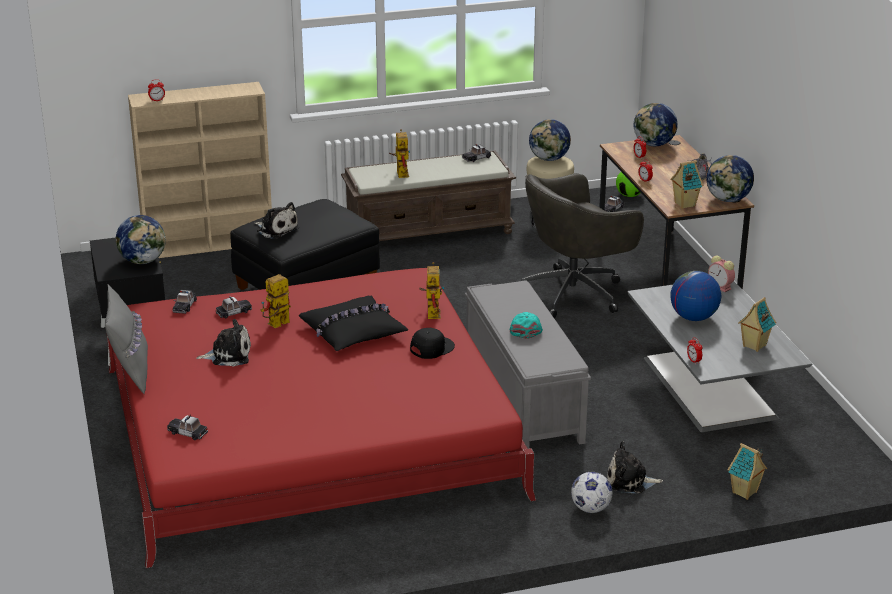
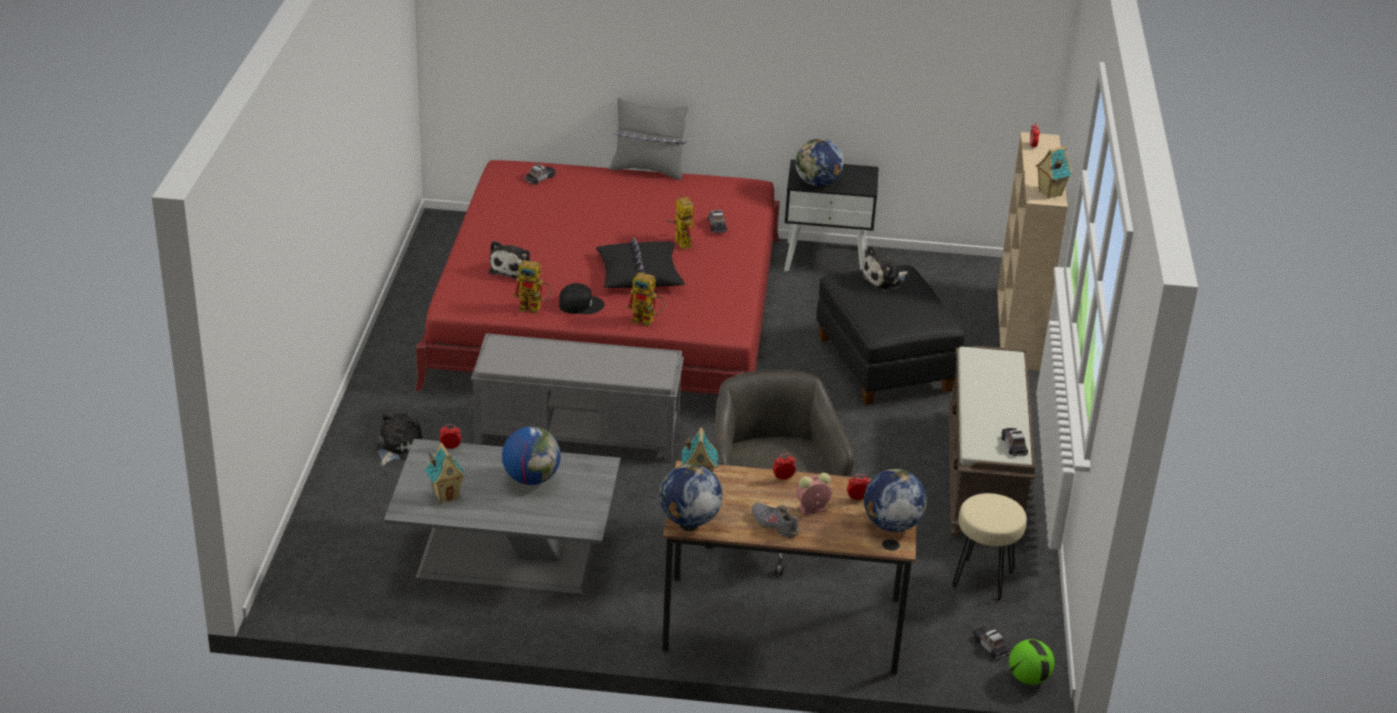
camera: 110 degrees right, 5 degrees up
(184, 306) = (743, 205): toy car -> none
(228, 355) = (642, 211): plush toy -> plush toy (513, 269)
(400, 172) = (992, 381): toy robot -> toy robot (534, 308)
(431, 348) = (580, 304): black cap -> black cap turned 75 degrees counterclockwise
(525, 329) = (571, 358): turquoise cap -> none
(549, 159) = (1003, 512): globe -> none
(591, 508) = (378, 414): football -> none
(721, 287) = (581, 523): alarm clock -> alarm clock (811, 509)
(745, 493) = (323, 505): toy house -> toy house (1049, 193)

